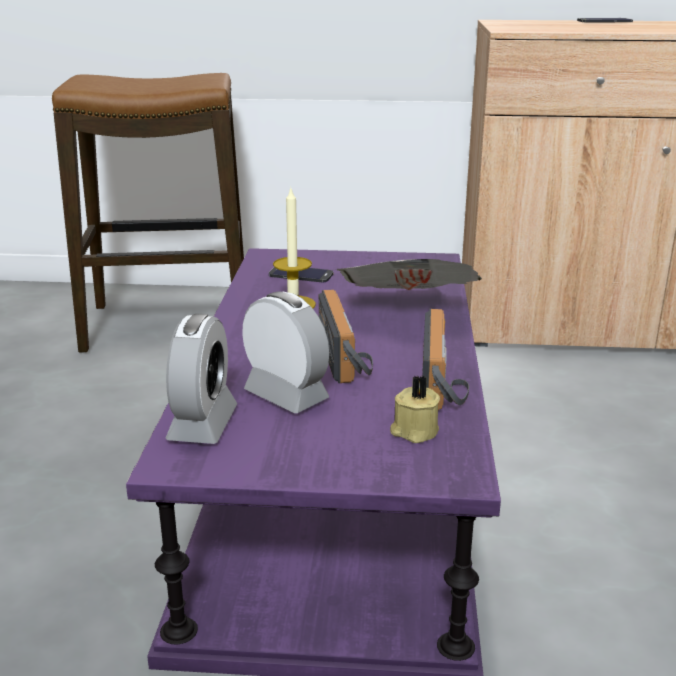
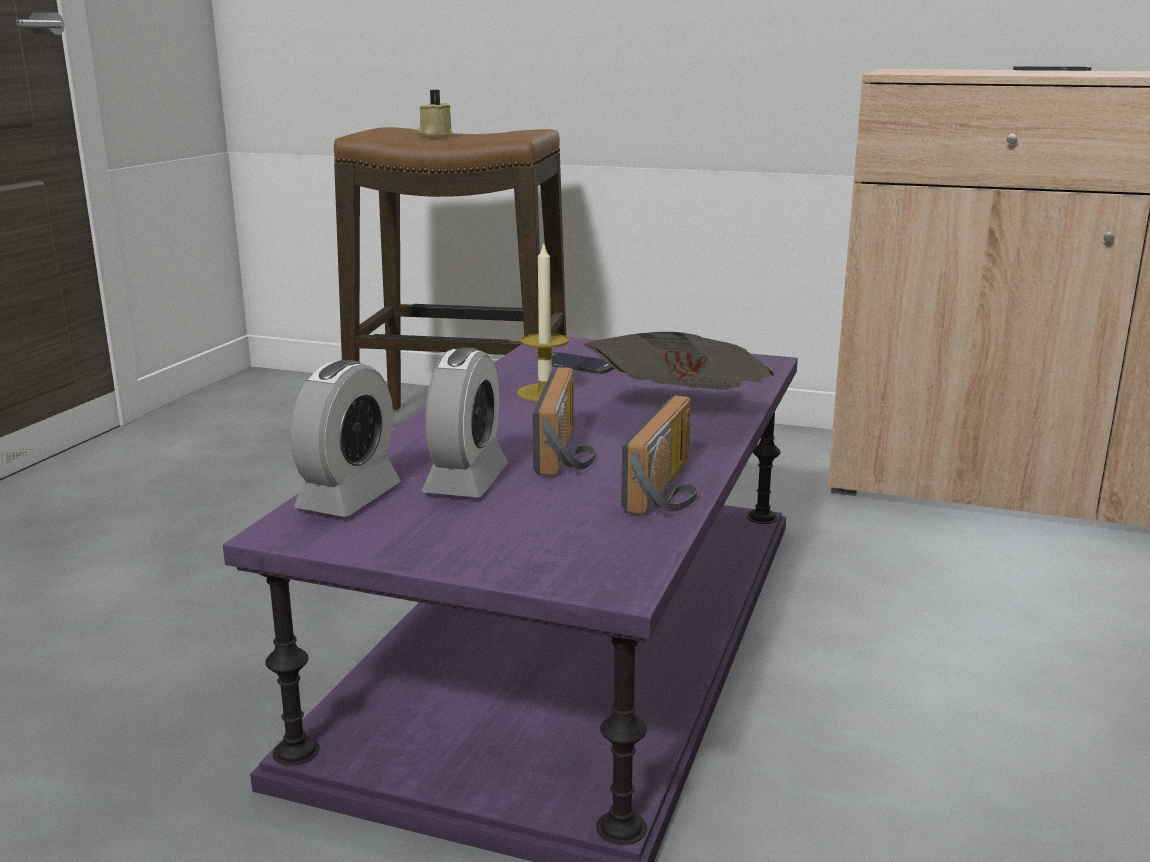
camera: 15 degrees right, 5 degrees down
(286, 395) = (466, 480): alarm clock -> alarm clock turned 45 degrees clockwise
(414, 431) = (593, 533): beige candle -> beige candle (434, 134)

